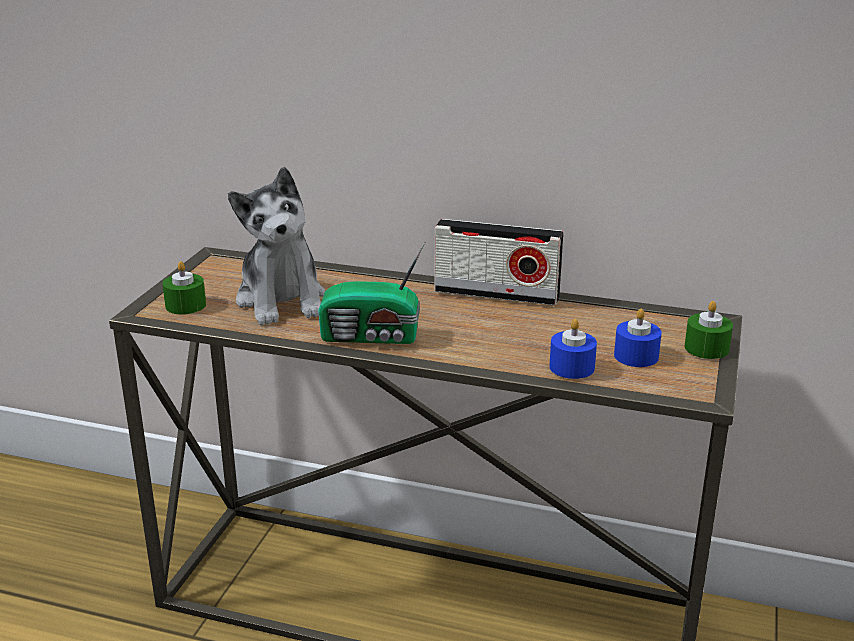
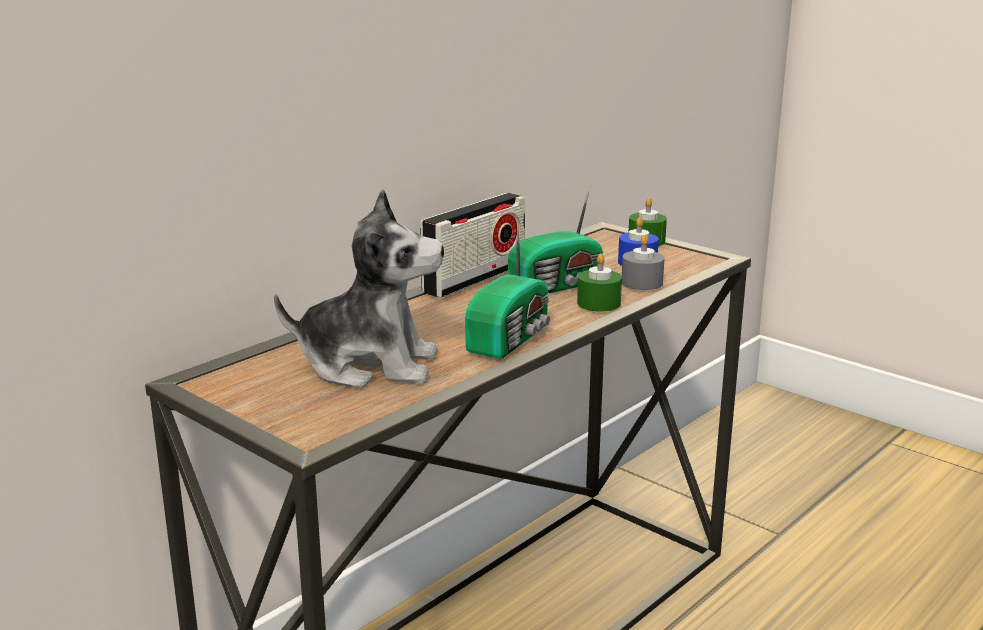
camera: 65 degrees left, 5 degrees down
(185, 305) = (315, 417): green candle -> green candle (598, 303)
(523, 332) = (559, 286): none -> radio
(571, 367) = (642, 282): blue candle -> grey candle

